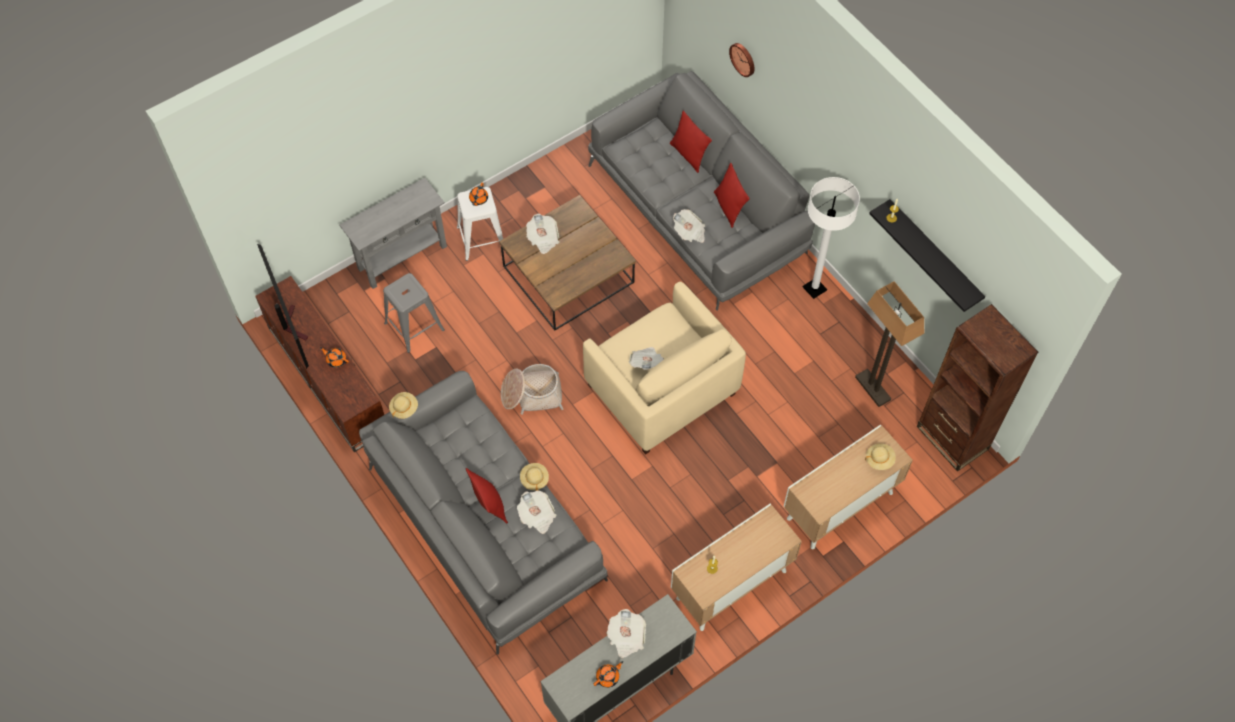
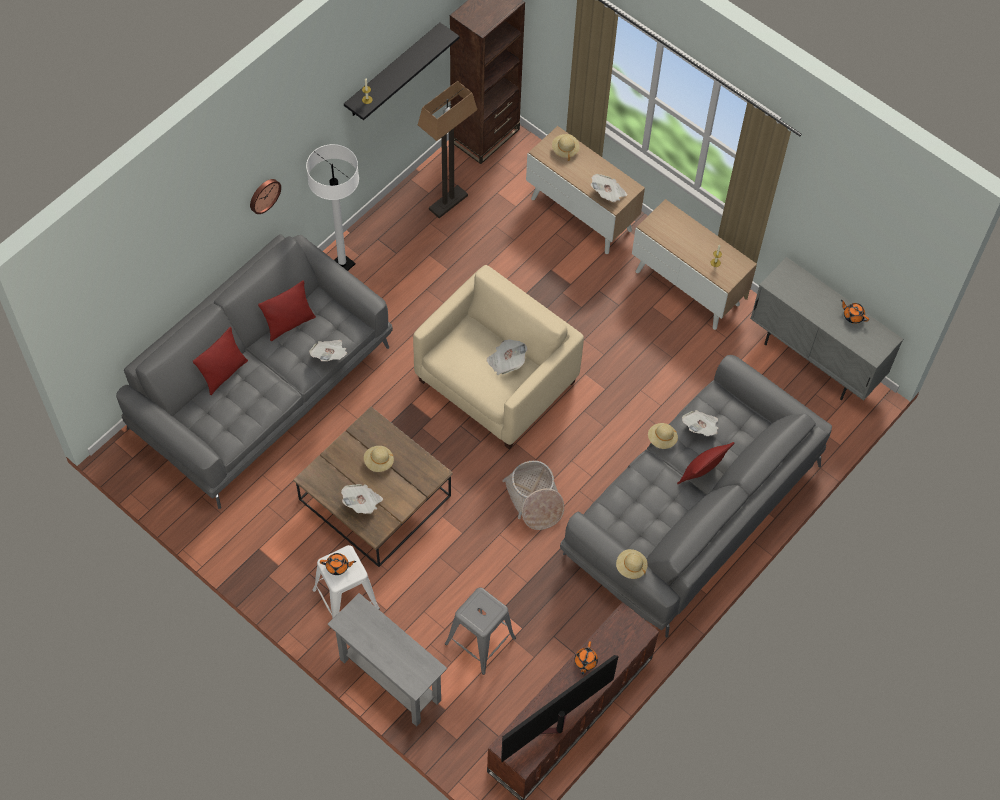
camera: 105 degrees left, 0 degrees up
(578, 257) = (379, 462): none -> beige hat
(626, 637) = (812, 309): newspaper -> newspaper (608, 194)
(743, 59) = (169, 261): wall clock -> wall clock (264, 195)

